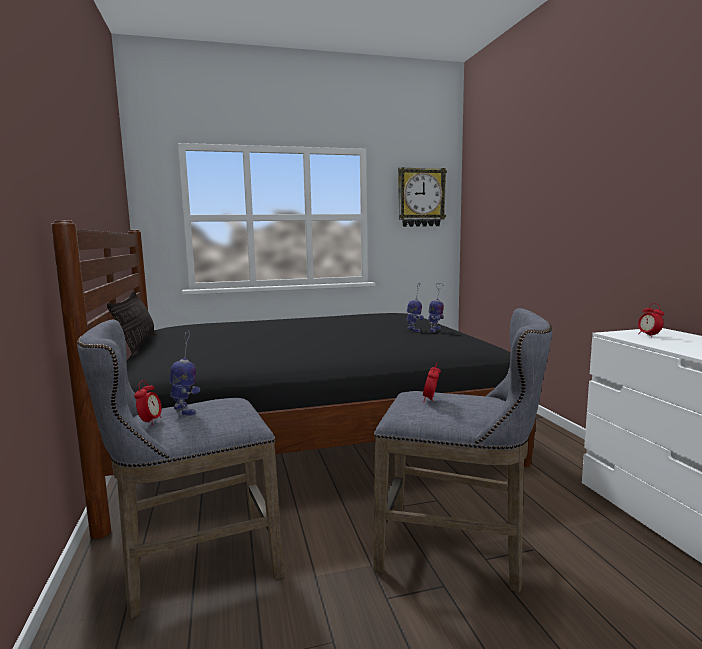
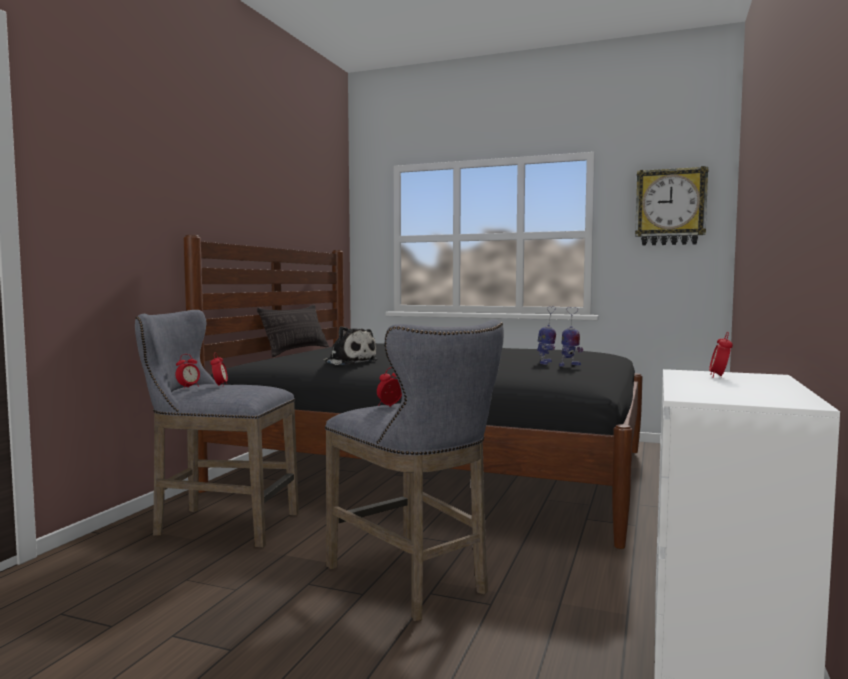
camera: 35 degrees right, 5 degrees down
(186, 411) = (219, 385): toy robot -> alarm clock
(258, 353) = (349, 362): none -> plush toy

